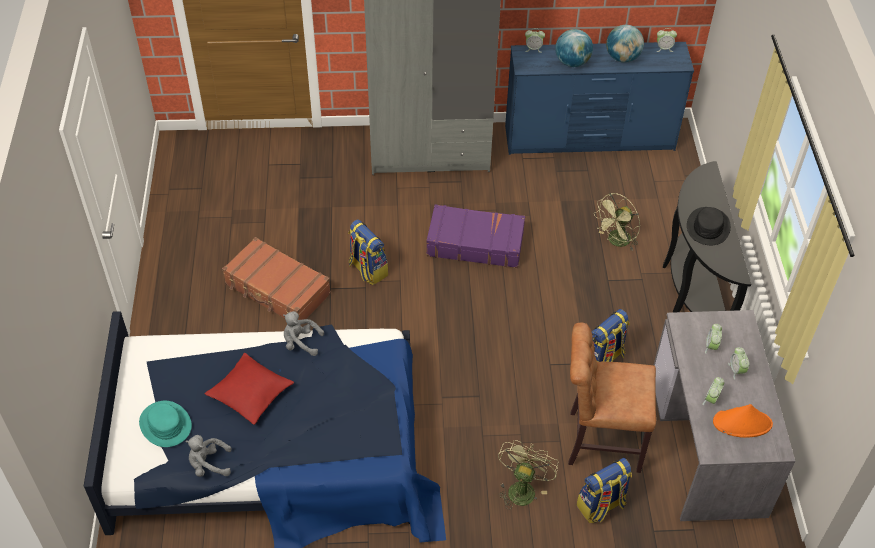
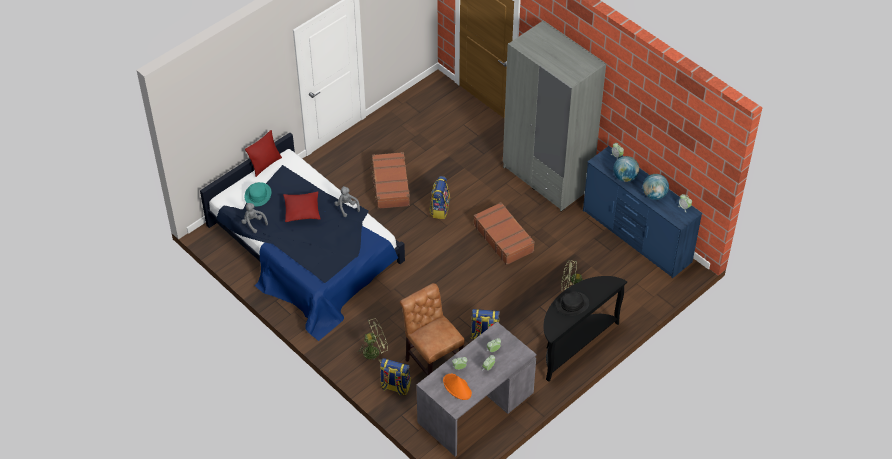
camera: 50 degrees right, 0 degrees up
(121, 380) = (265, 164): none -> red pillow
(475, 243) = (503, 238): purple suitcase -> brown suitcase

